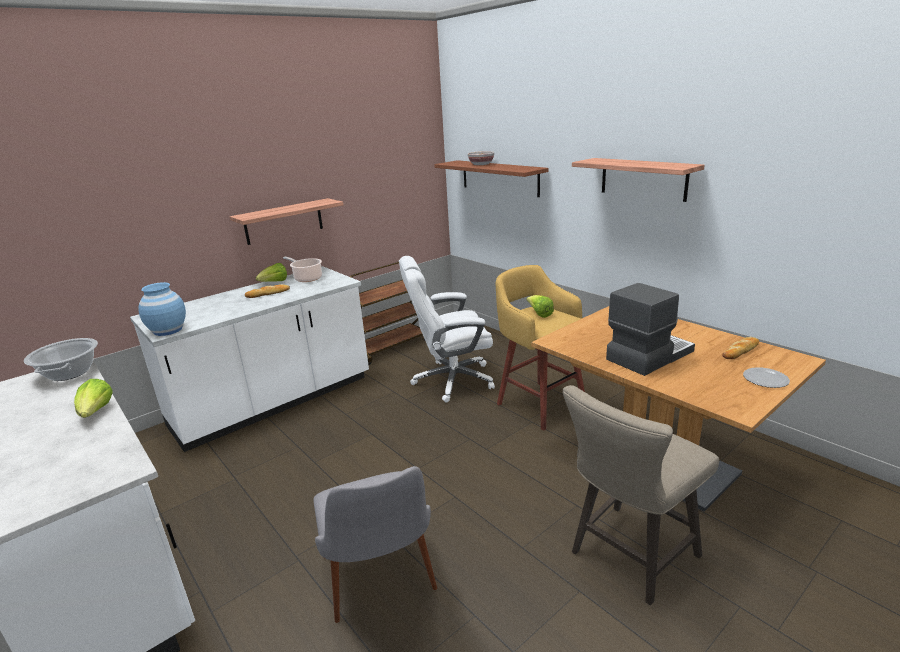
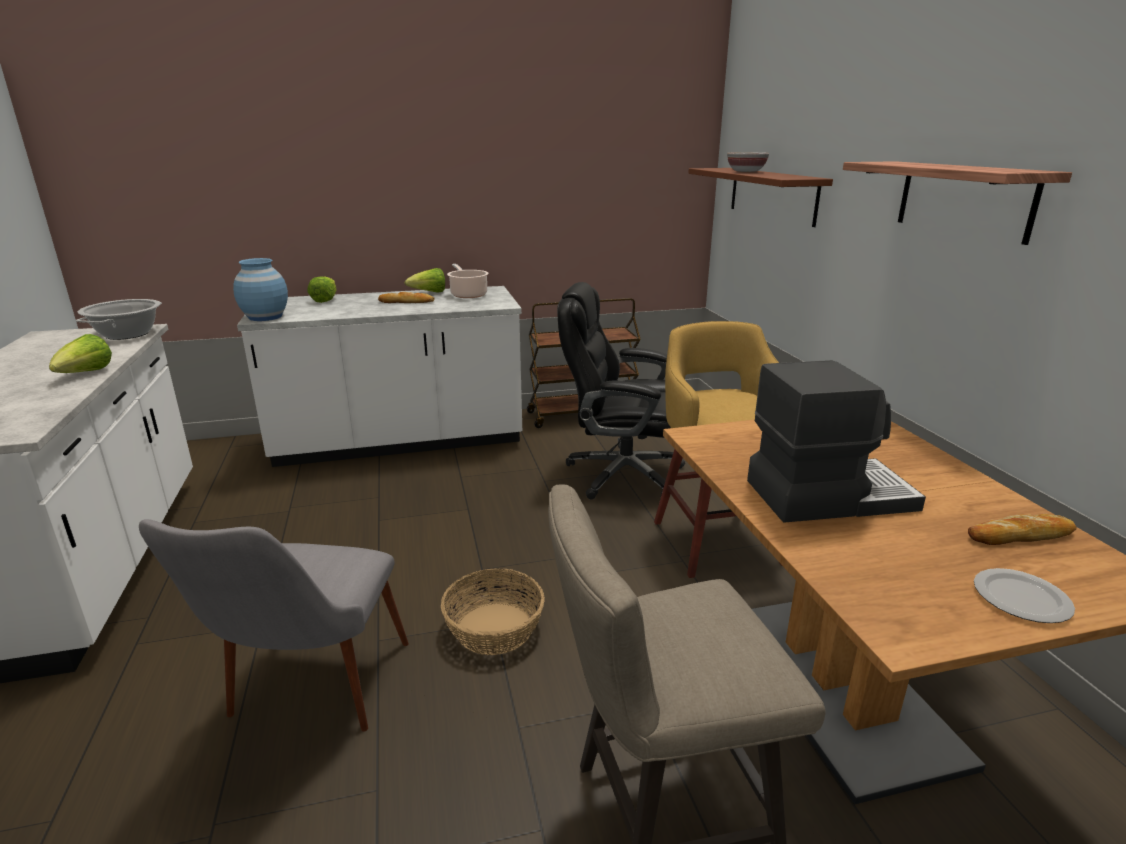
camera: 25 degrees right, 0 degrees up
(284, 221) = (460, 218): shelf -> none
(451, 380) = (621, 474): white office chair -> black office chair
(458, 500) = (493, 628): none -> basket
(539, 314) = (730, 399): lettuce -> lettuce (325, 300)

